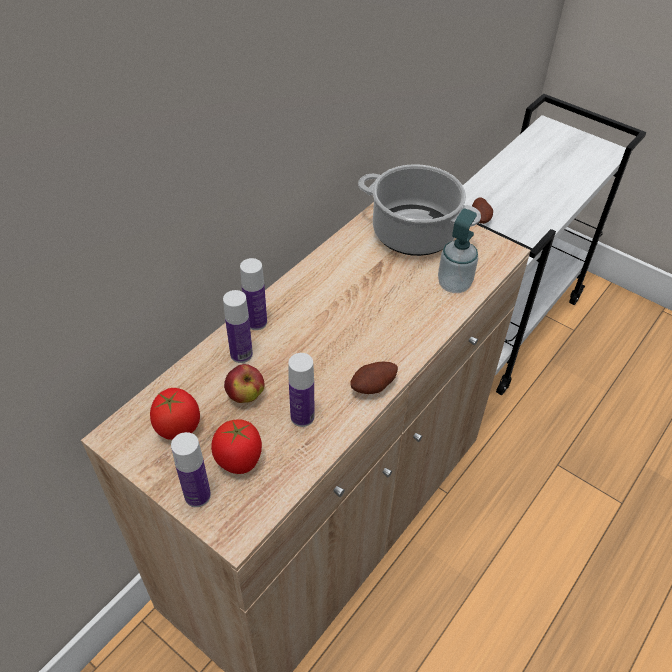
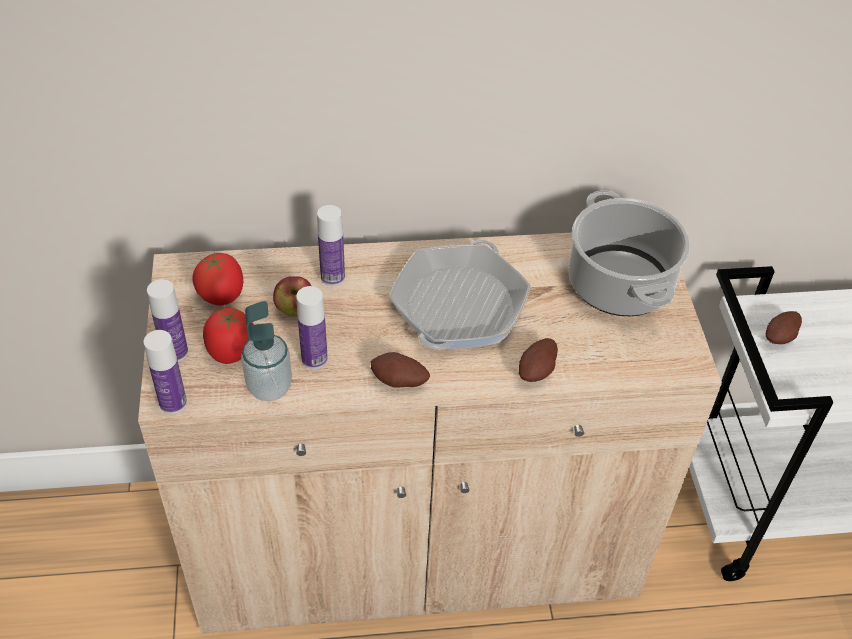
camera: 45 degrees right, 0 degrees up
(256, 322) = (376, 261): bottle -> bottle (173, 403)
(345, 312) = (459, 306): none -> frying pan
(439, 316) = (537, 371): none -> potato
(454, 284) = (592, 355): soap dispenser -> soap dispenser (269, 387)

